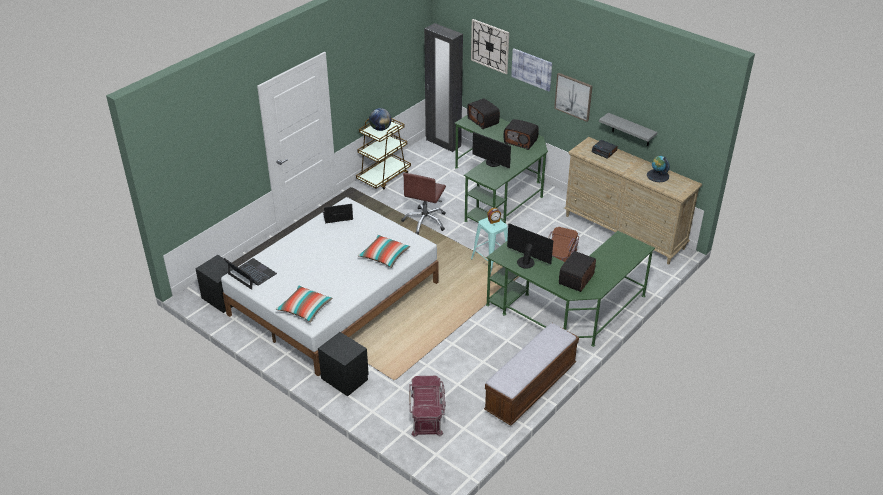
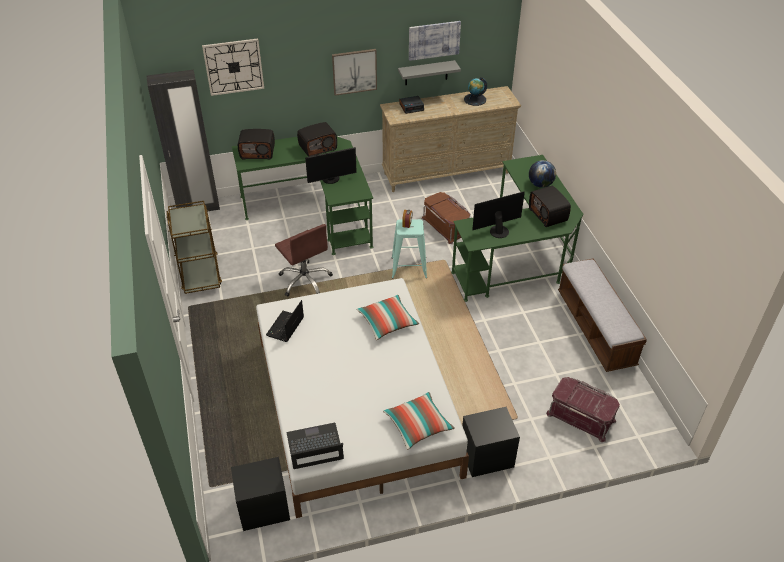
camera: 55 degrees left, 5 degrees up
(380, 129) = (187, 221): globe -> globe (540, 184)
(532, 69) = (296, 67): picture -> picture (434, 40)

